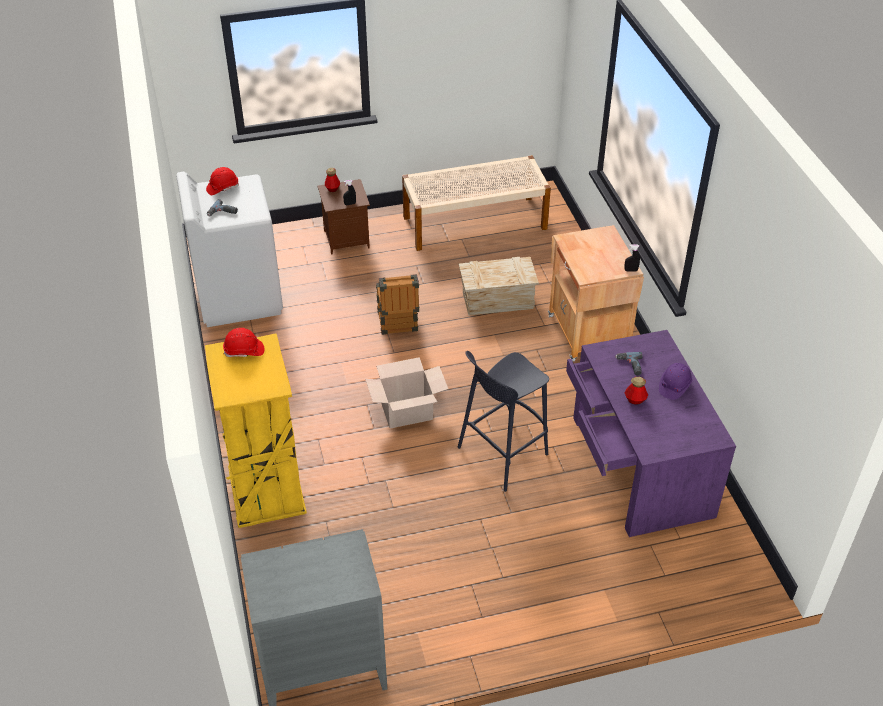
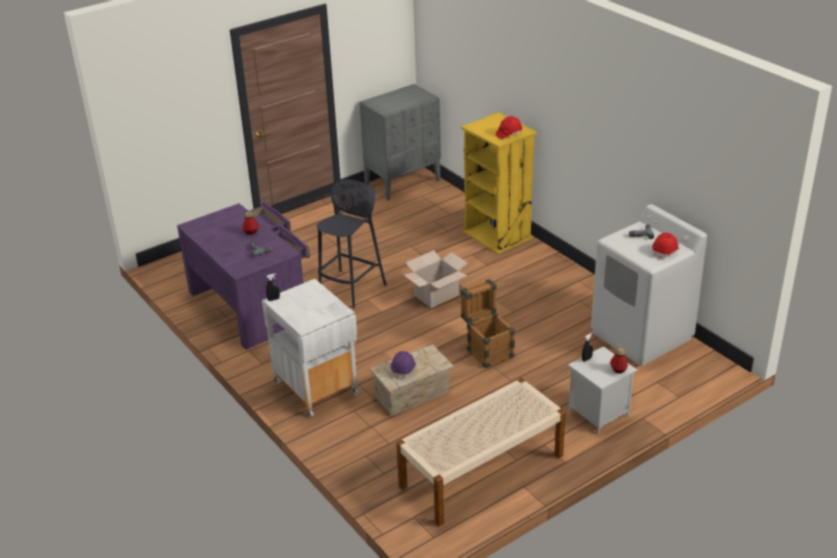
camera: 160 degrees right, 10 degrees down
(347, 238) = (598, 414): brown nightstand -> grey nightstand
(588, 335) = (315, 387): brown cart -> white cart
(674, 386) = (224, 245): purple hard hat -> purple hard hat (404, 369)

